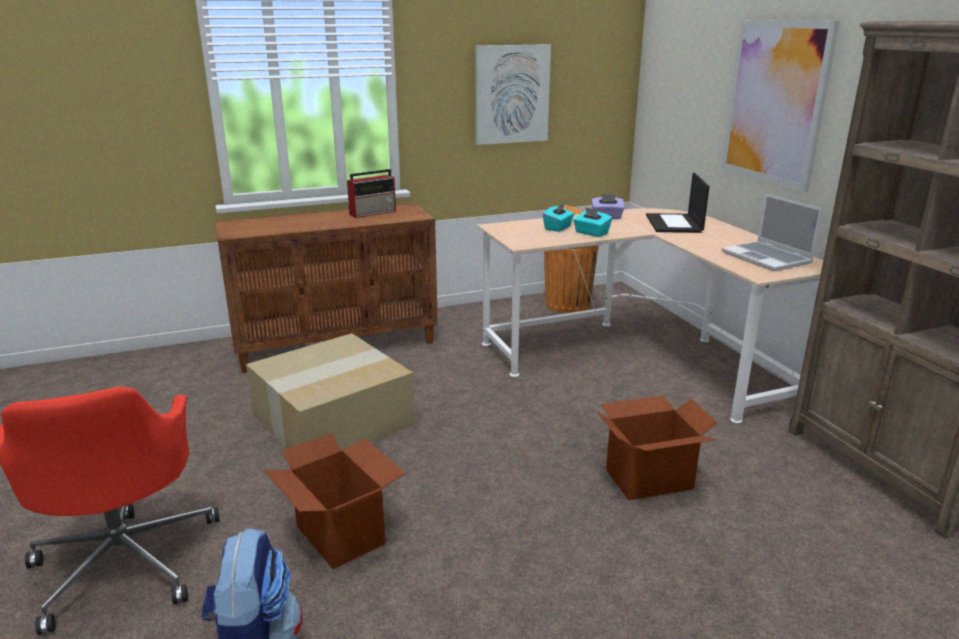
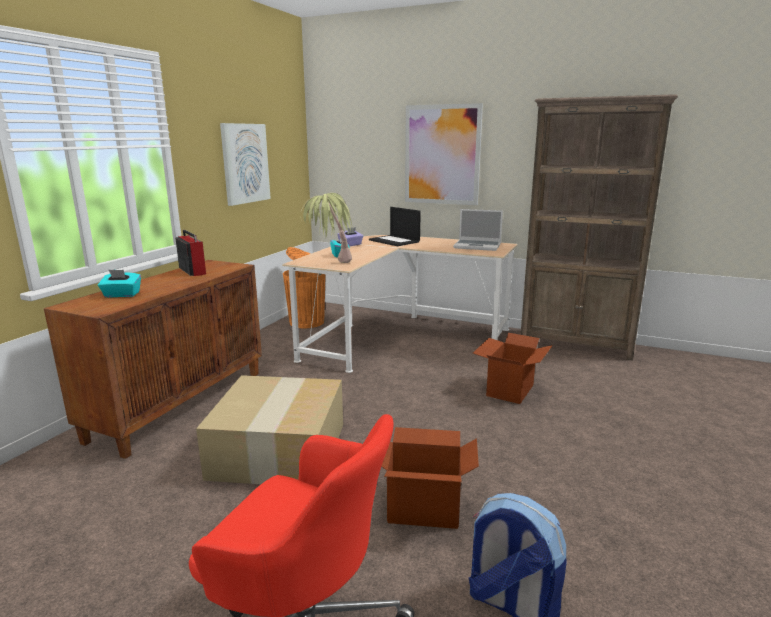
camera: 45 degrees left, 5 degrees down
(373, 213) = (192, 271): radio -> radio turned 45 degrees counterclockwise
(515, 237) = (329, 264): none -> potted plant
(591, 233) = (366, 254): turquoise tissue box -> turquoise tissue box (121, 295)

